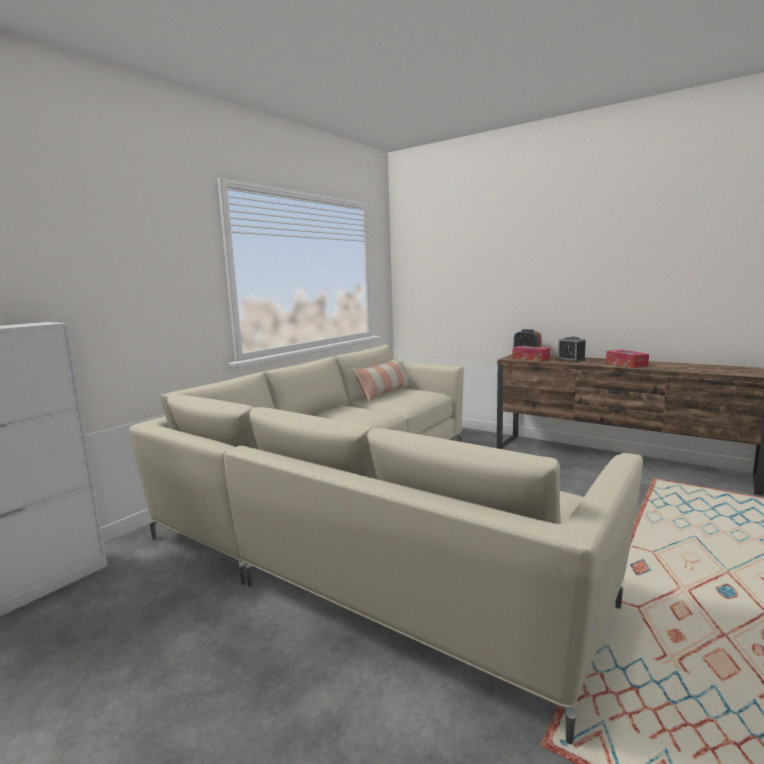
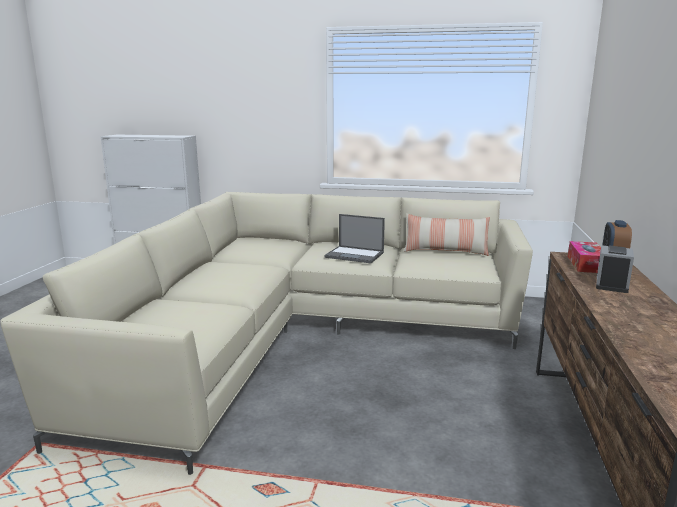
camera: 65 degrees right, 5 degrees up
(357, 415) = (355, 255): none -> laptop
(626, 364) = (634, 318): tissue box -> none

